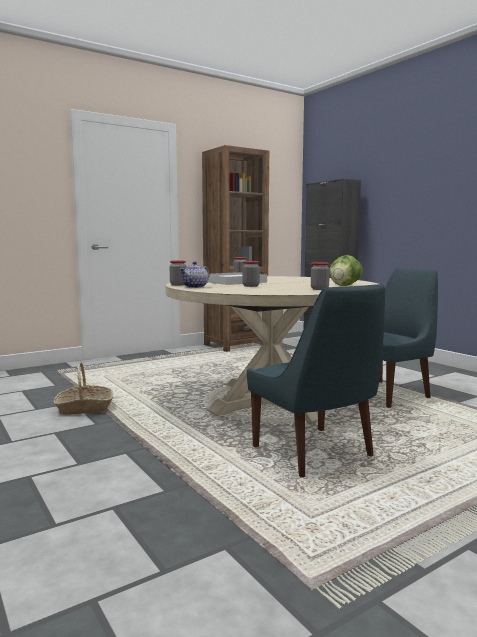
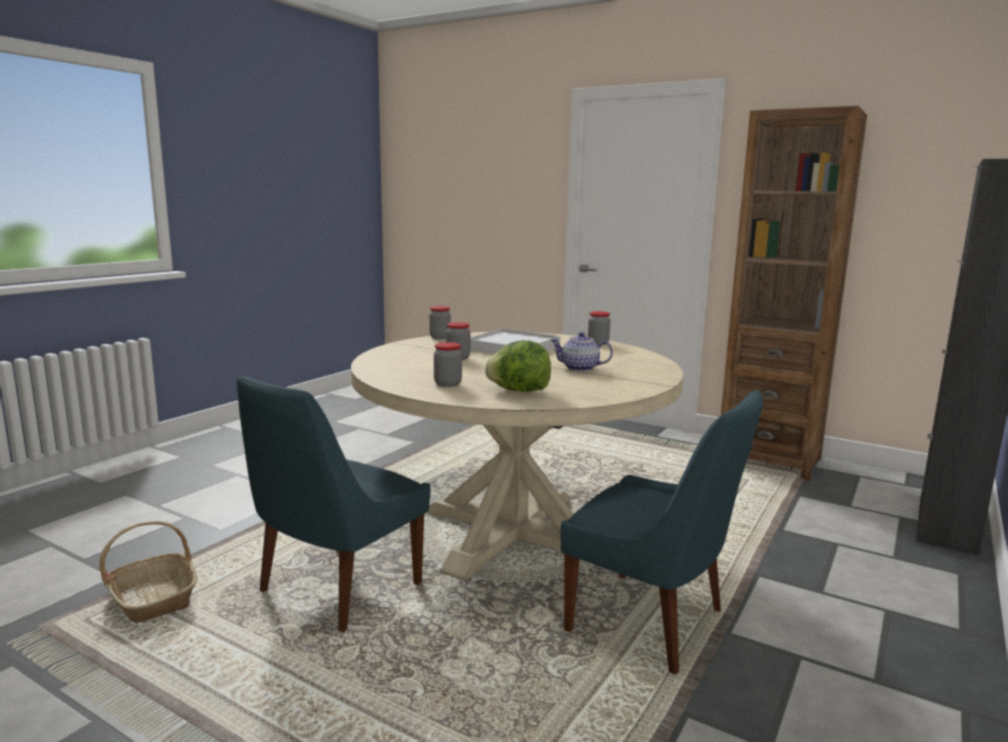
camera: 65 degrees right, 5 degrees up
(84, 408) = (401, 450): basket -> basket (153, 599)
(195, 287) = (420, 344): teapot -> teapot (580, 368)

